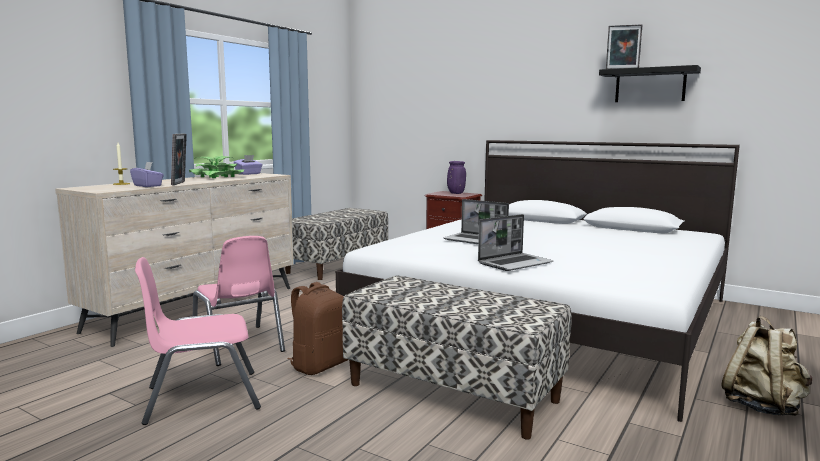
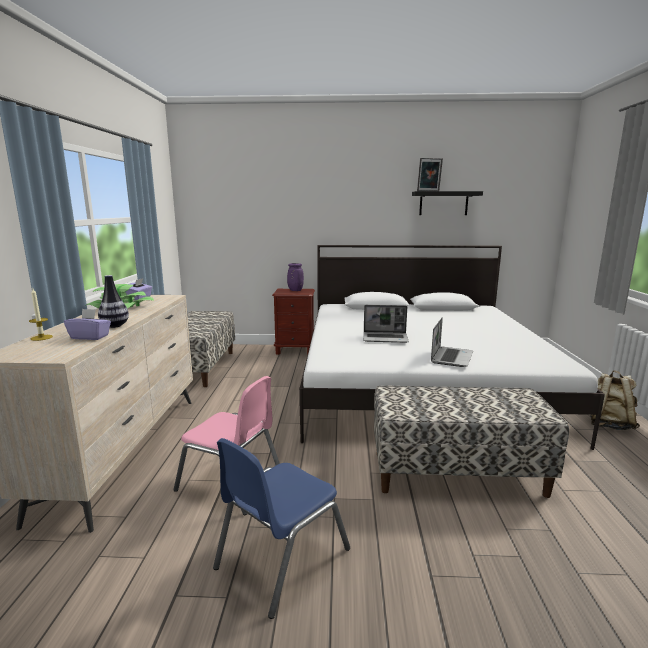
camera: 30 degrees left, 5 degrees up
(180, 183) = (114, 326): picture frame -> vase
(202, 397) = (281, 558): pink chair -> blue chair
(320, 365) = (332, 480): brown backpack -> none

